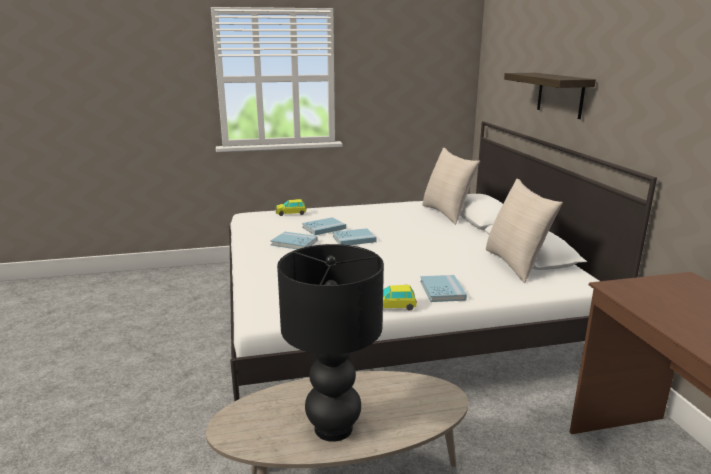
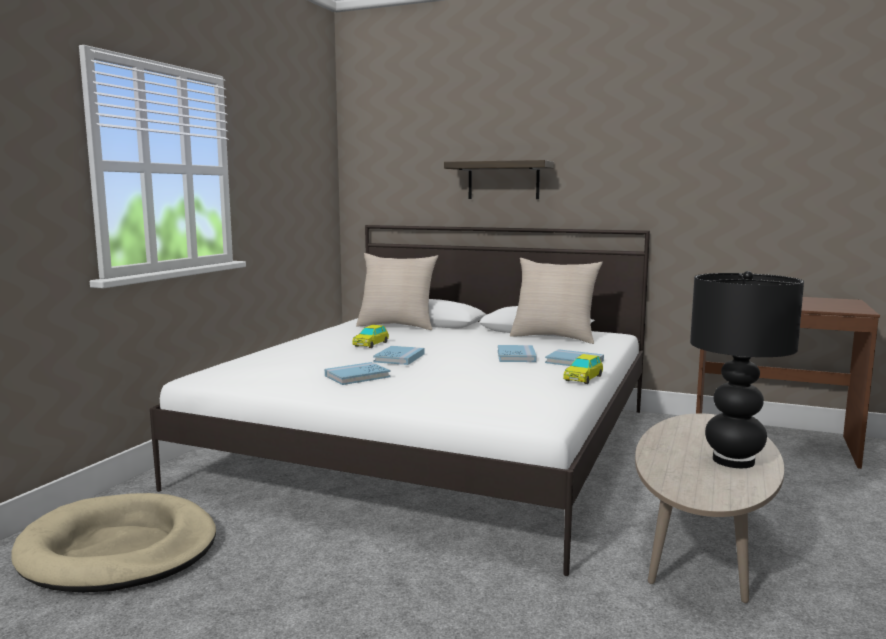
camera: 55 degrees left, 10 degrees down
(168, 293) = (119, 550): none -> beige dog bed
(291, 213) = (254, 360): toy car -> toy car (371, 344)
(324, 228) = (343, 359): blue book -> blue book (516, 356)

